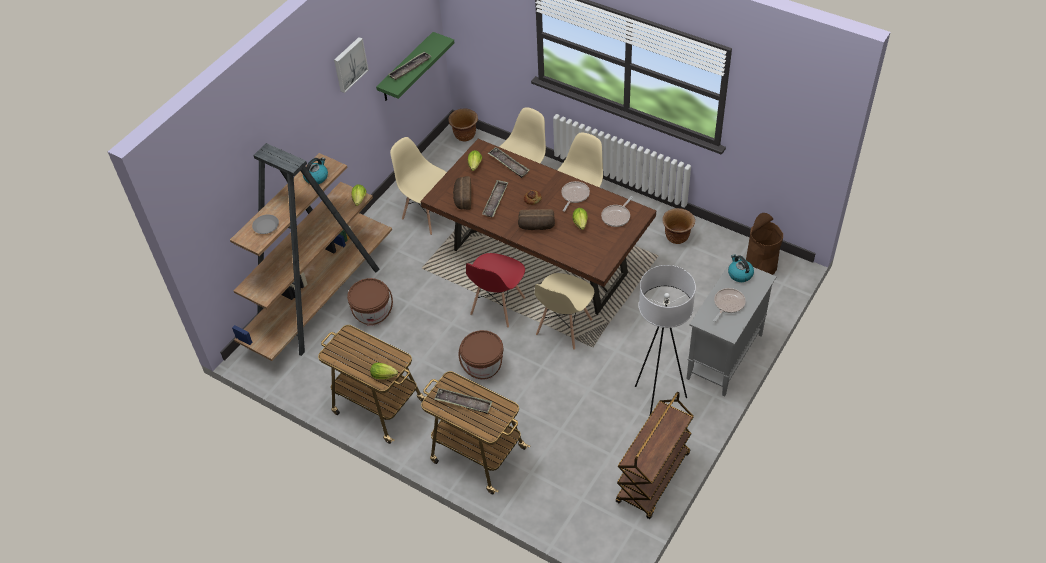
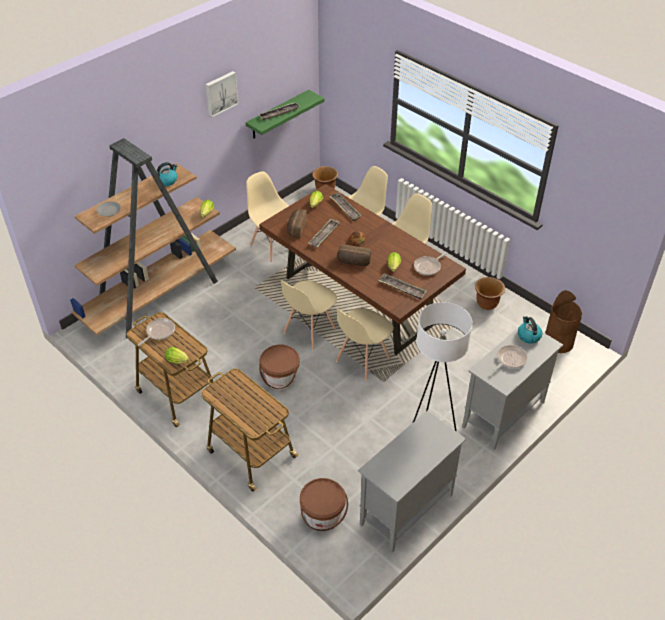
camera: 10 degrees right, 5 degrees down
(372, 313) = (199, 316): brown bucket -> brown bucket (323, 516)
(463, 403) = (239, 398): tray -> tray (402, 288)
(497, 306) = (309, 331): red chair -> beige chair
(574, 195) = (395, 243): frying pan -> frying pan (159, 332)
(653, 479) = (406, 510): brown cart -> grey cabinet

